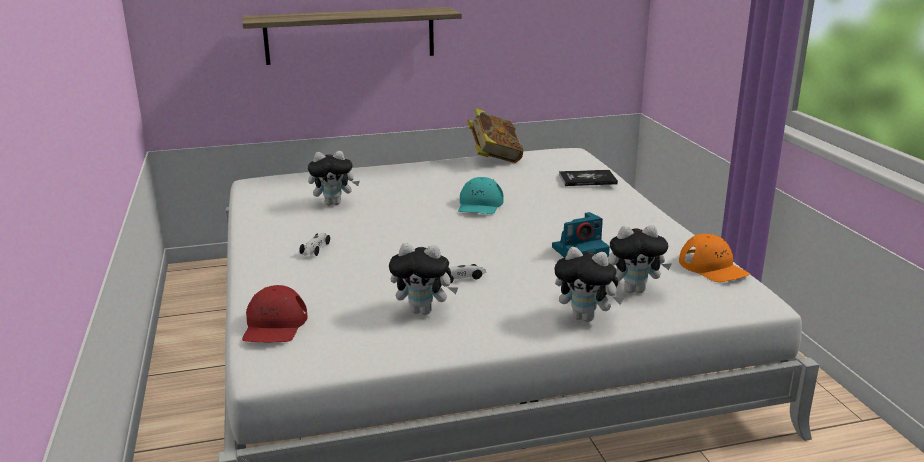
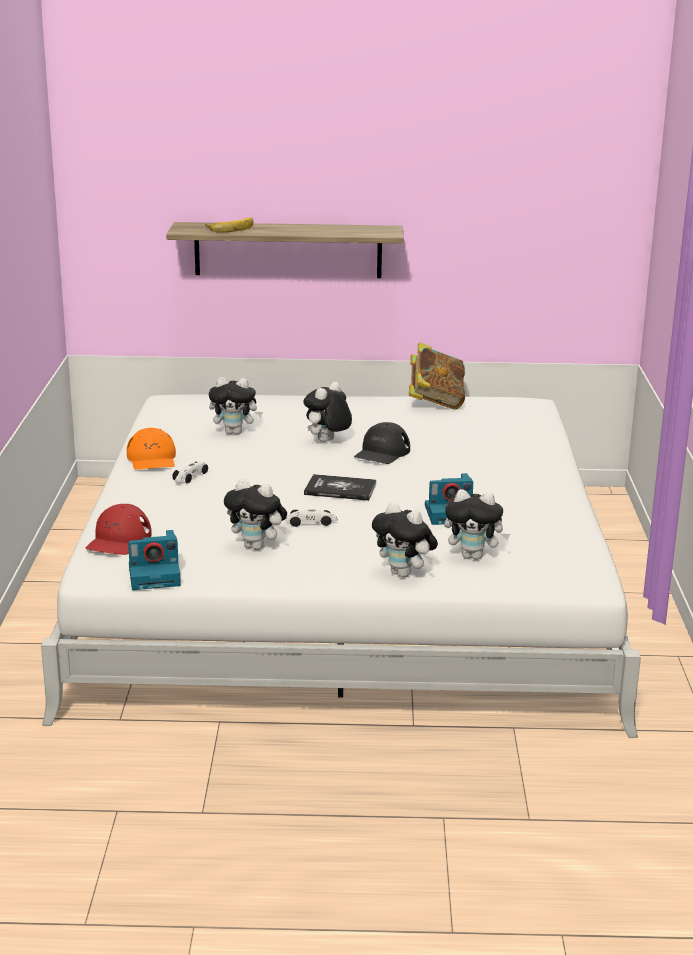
camera: 15 degrees right, 0 degrees up
(300, 16) = (230, 228): none -> banana
(336, 360) = (155, 575): none -> camera
(424, 201) = (327, 442): none -> plush toy
(480, 205) = (382, 452): turquoise cap -> black cap
(587, 179) = (520, 438): book -> book (340, 489)
(713, 267) = (574, 547): orange cap -> orange cap (152, 459)

